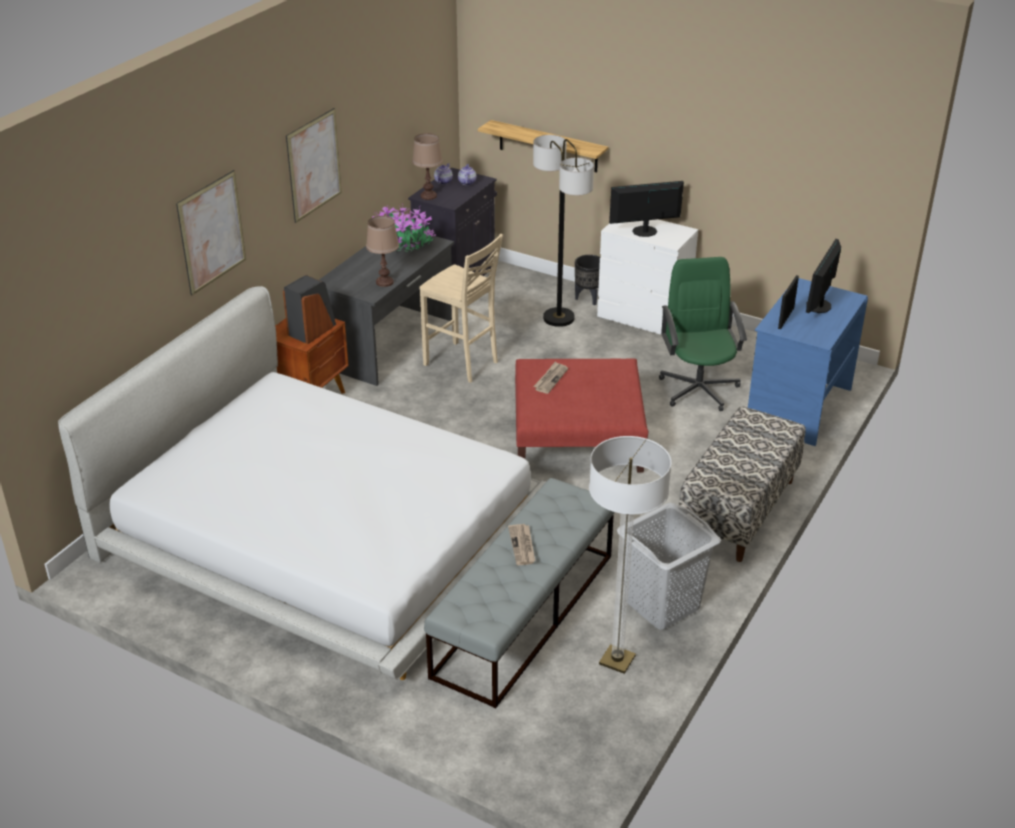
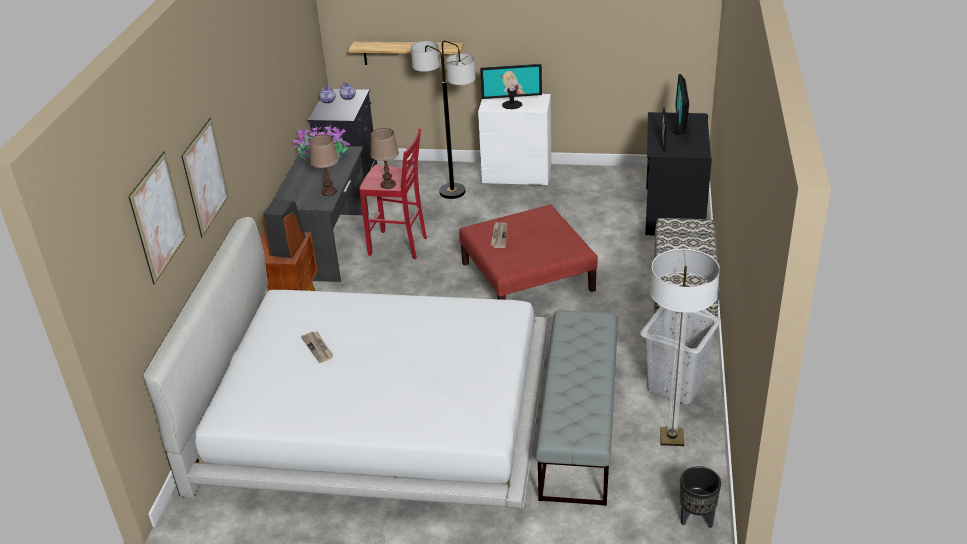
camera: 20 degrees left, 0 degrees up
(314, 165) = (253, 103): picture -> picture (158, 217)
(428, 196) = (324, 115): brown table lamp -> brown table lamp (388, 184)
(462, 364) = (399, 246): beige stool -> red stool
(522, 546) = (573, 369): newspaper -> newspaper (318, 348)
(588, 299) = (465, 172): black planter -> black planter (696, 519)
(644, 231) = (512, 104): monitor -> monitor turned 150 degrees counterclockwise
(698, 388) = (593, 217): green office chair -> none
(798, 406) = (673, 211): blue desk -> black desk

